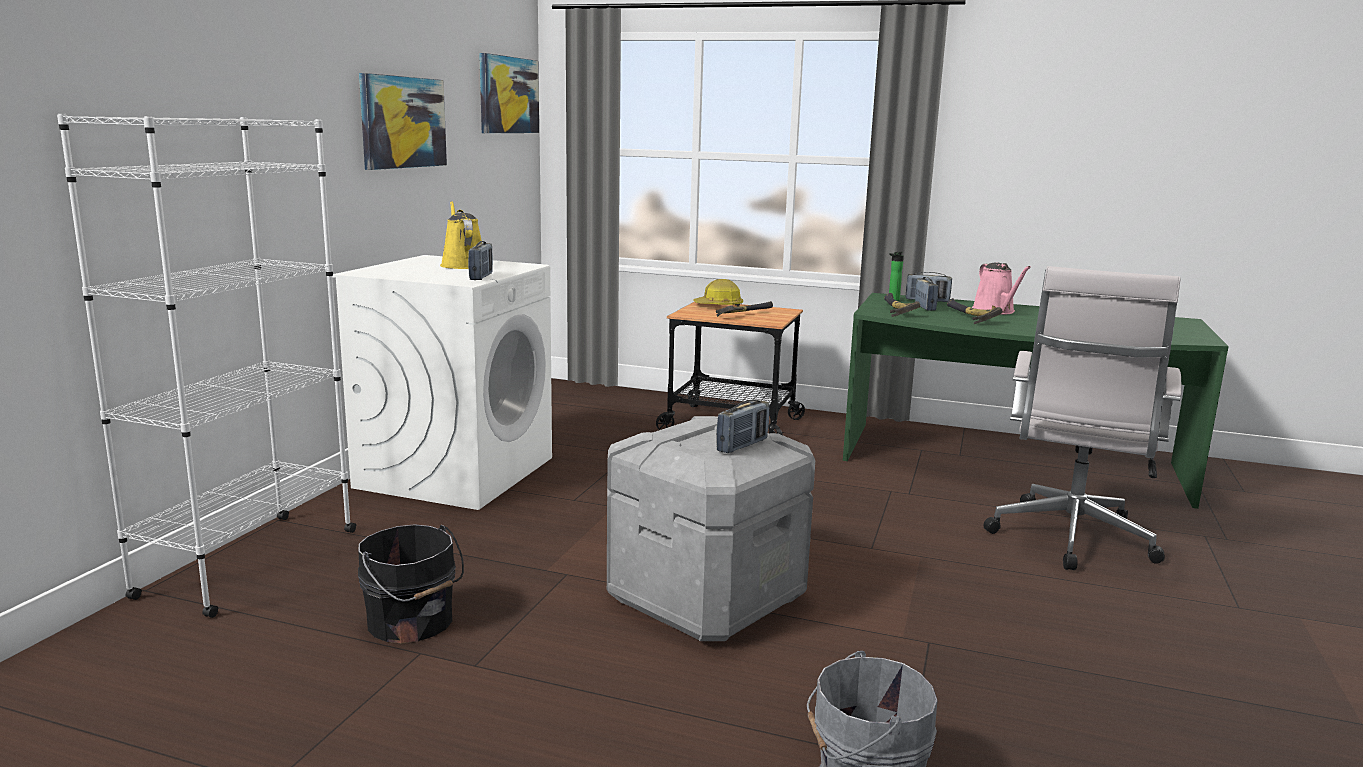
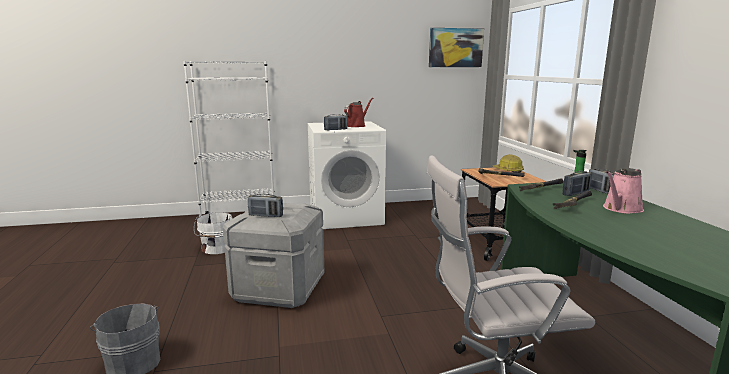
camera: 60 degrees right, 0 degrees up
(403, 122) = (365, 62): picture -> none
(412, 623) = (216, 248): black bucket -> white bucket
(462, 265) = (356, 125): yellow watering can -> red watering can

